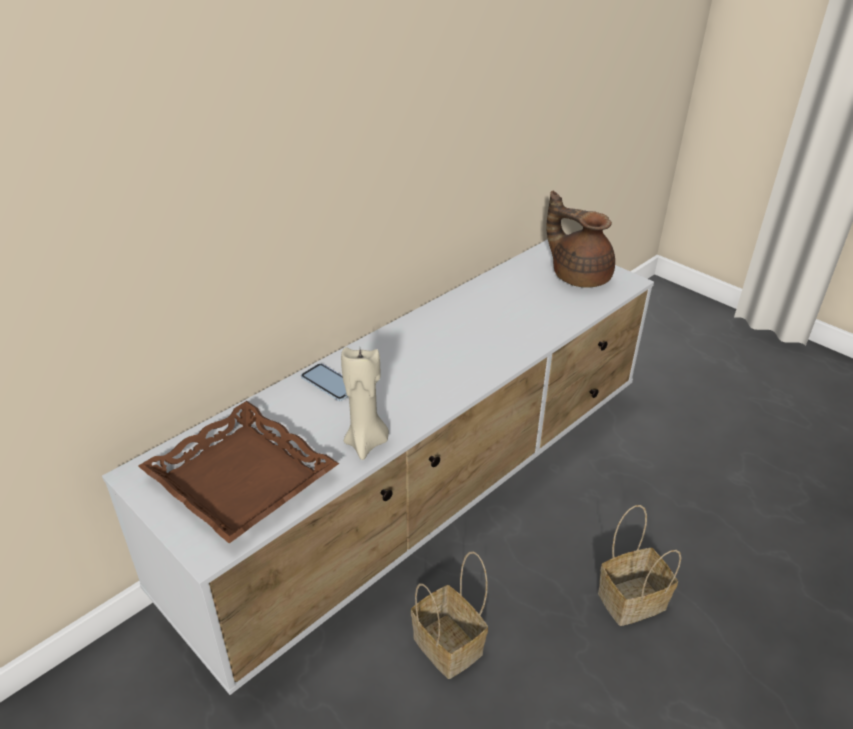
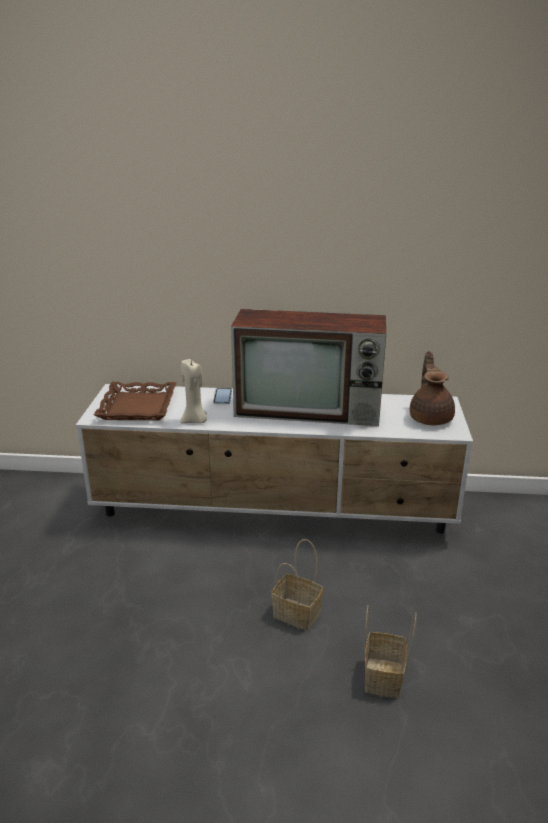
camera: 50 degrees right, 10 degrees down
(450, 646) = (192, 564): basket -> basket (384, 679)
(460, 335) = (310, 409): none -> television

